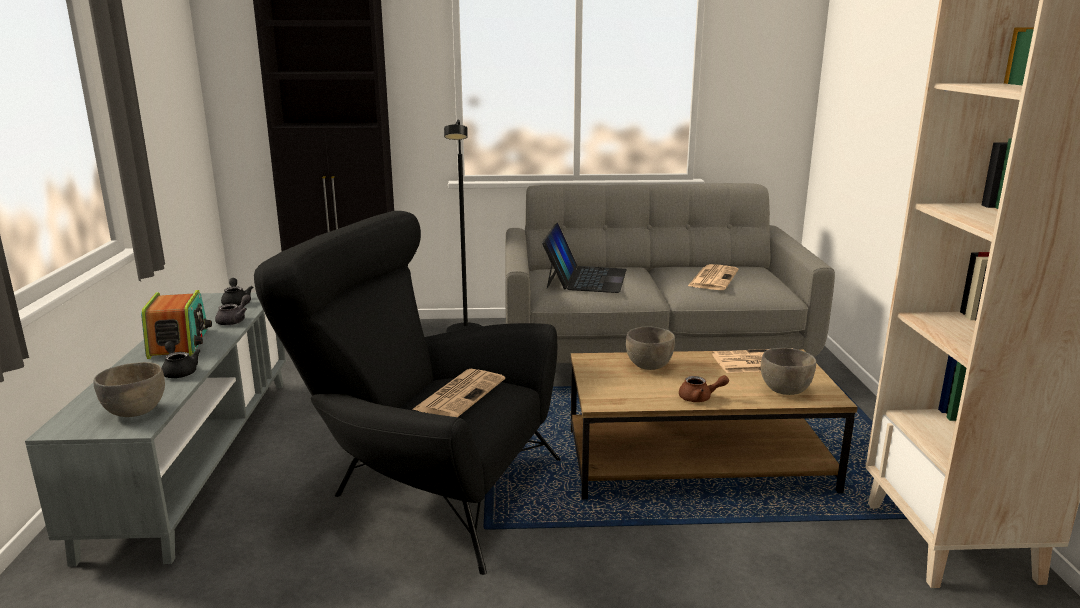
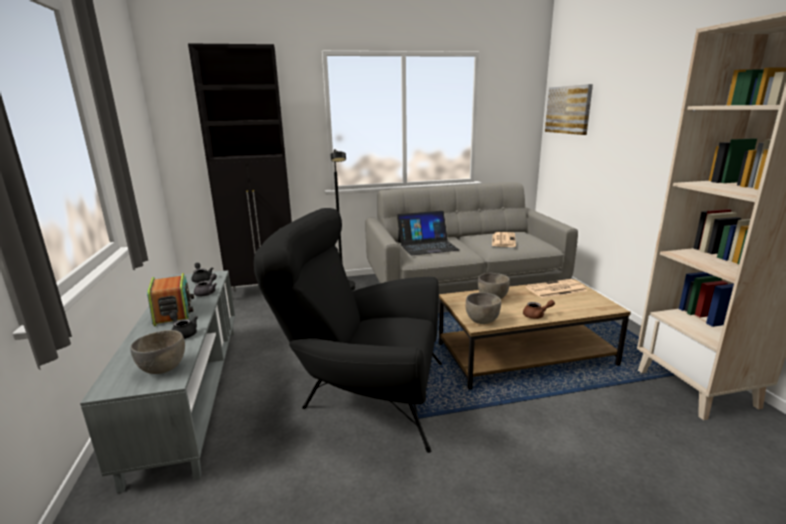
camera: 10 degrees left, 0 degrees up
(460, 394) = (389, 329): newspaper -> none
(585, 278) = (427, 246): laptop -> laptop turned 75 degrees clockwise
(784, 391) = (583, 306): grey bowl -> grey bowl (482, 321)
(850, 67) = (568, 109): none -> picture

